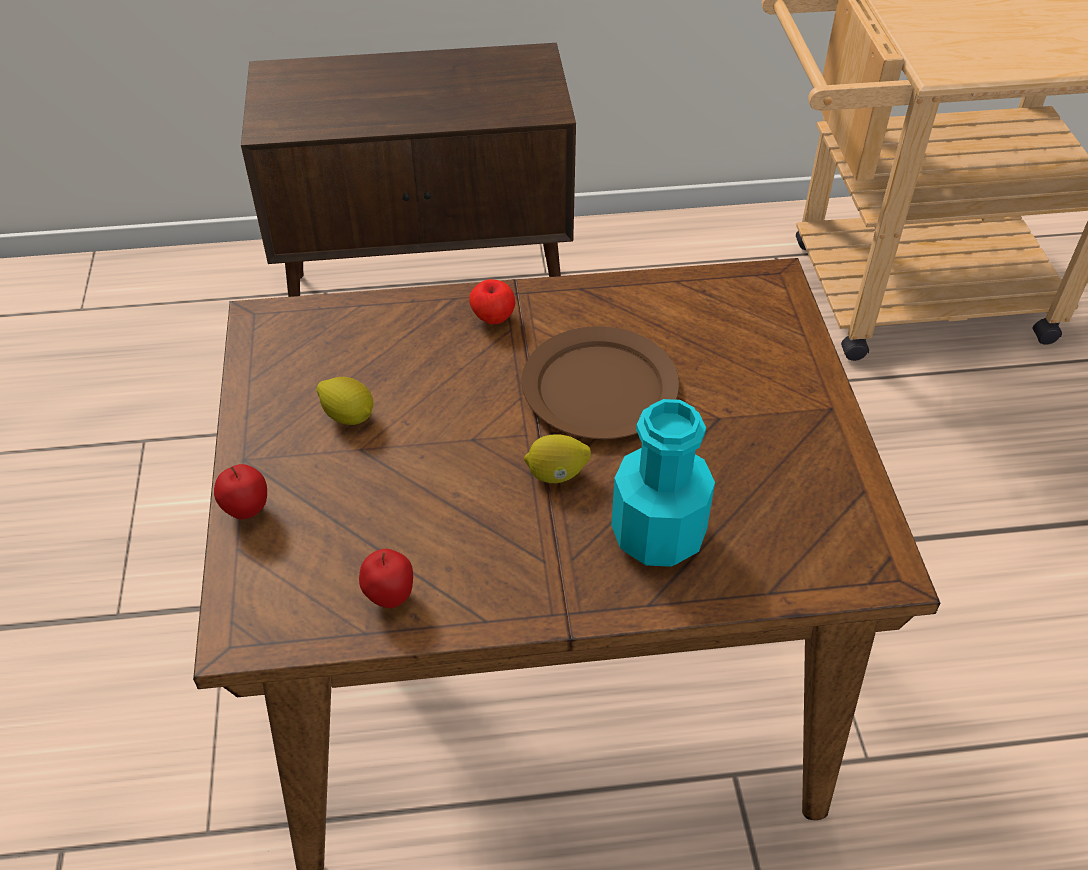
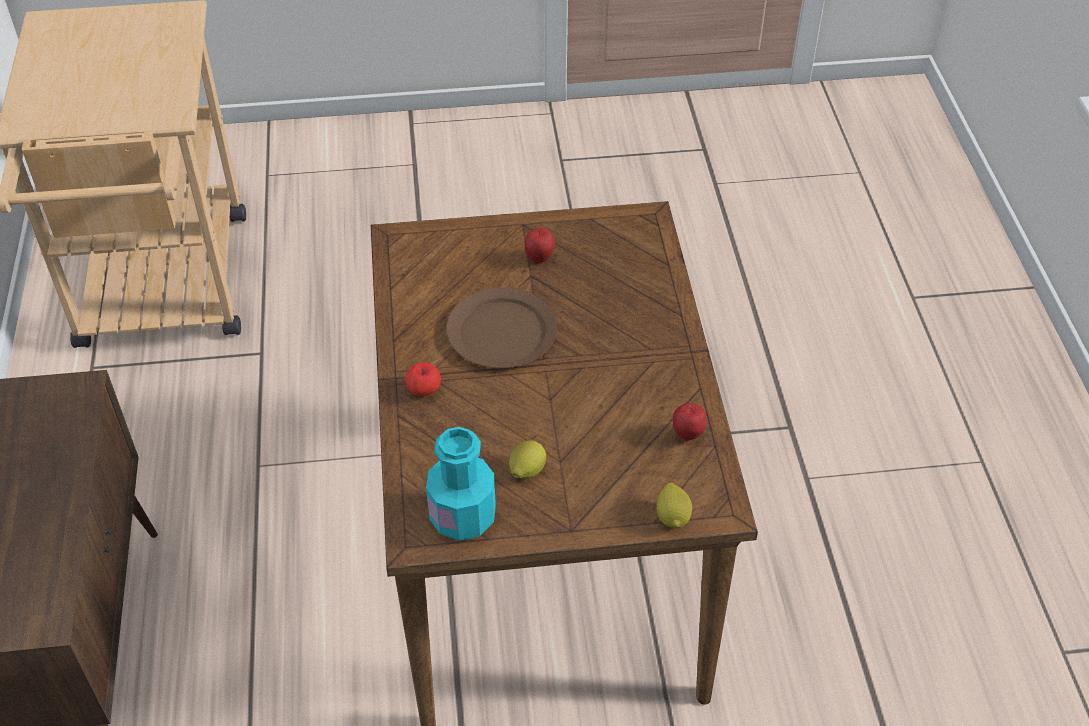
camera: 90 degrees left, 0 degrees up
(247, 512) = (621, 521): apple -> apple (539, 259)
(556, 474) = (581, 355): lemon -> lemon (673, 516)
(658, 534) = (629, 309): turquoise bottle -> turquoise bottle (463, 517)

